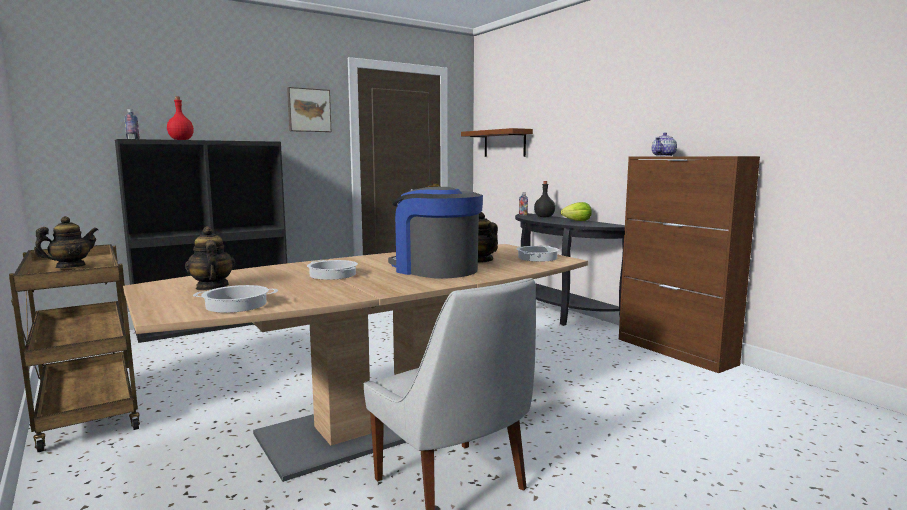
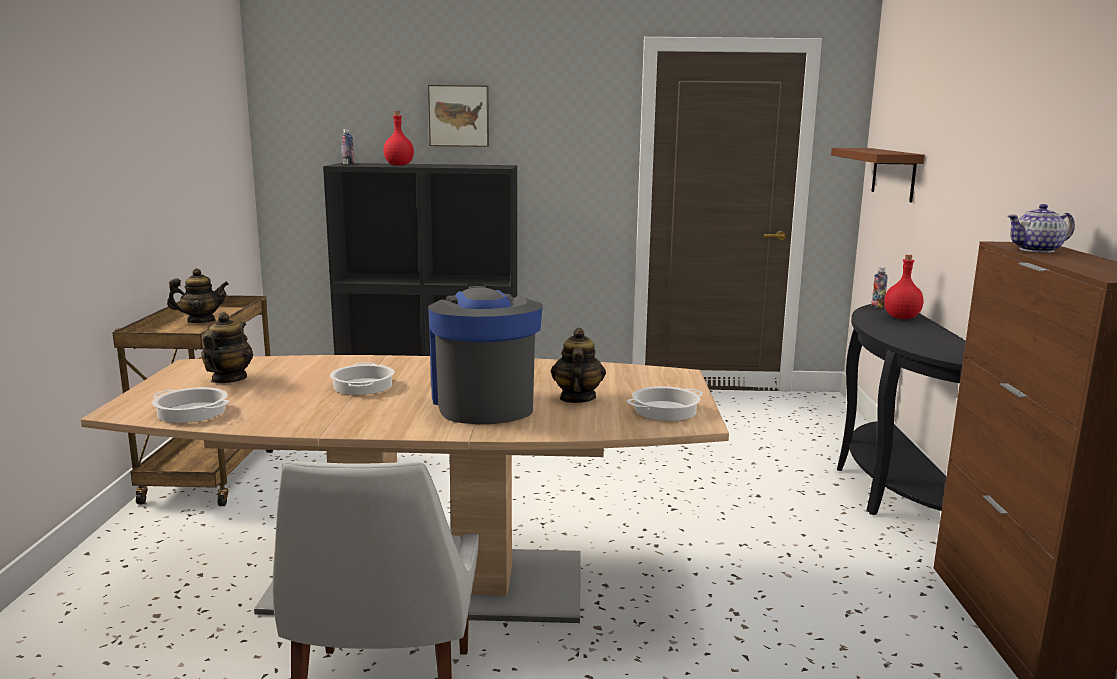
camera: 35 degrees right, 5 degrees up
(308, 110) = (578, 119): picture -> picture (459, 115)
(544, 217) = (900, 317): black bottle -> red bottle
(577, 221) = (935, 337): lettuce -> none

